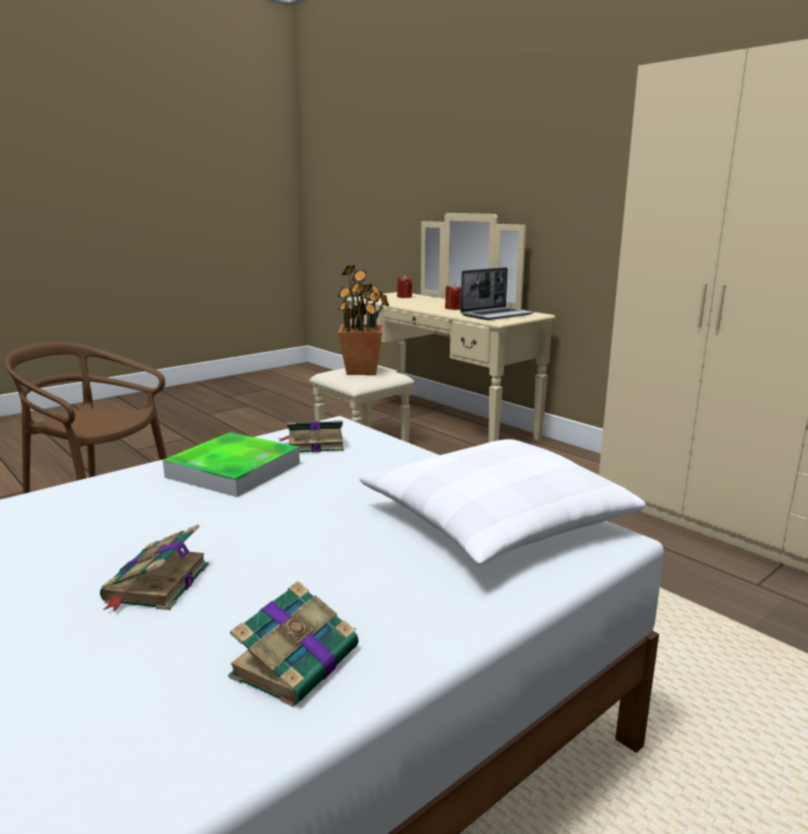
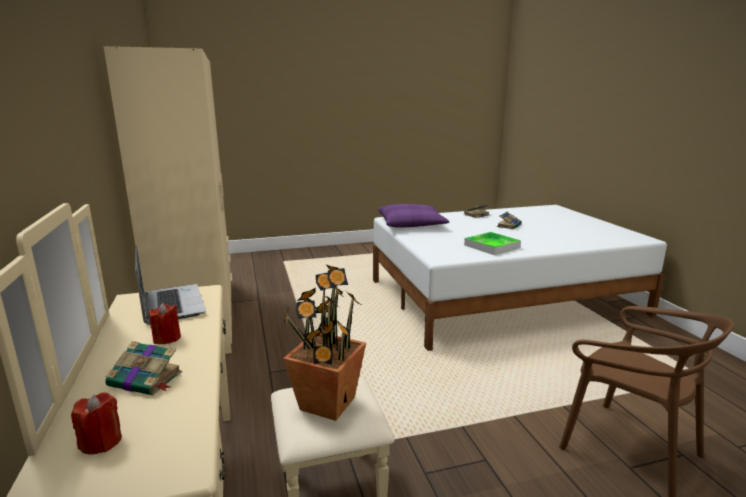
camera: 155 degrees left, 0 degrees up
(314, 444) = (454, 251): book -> book (146, 380)
(495, 520) = (411, 224): white pillow -> purple pillow
(497, 315) = (171, 305): laptop -> laptop turned 75 degrees clockwise

